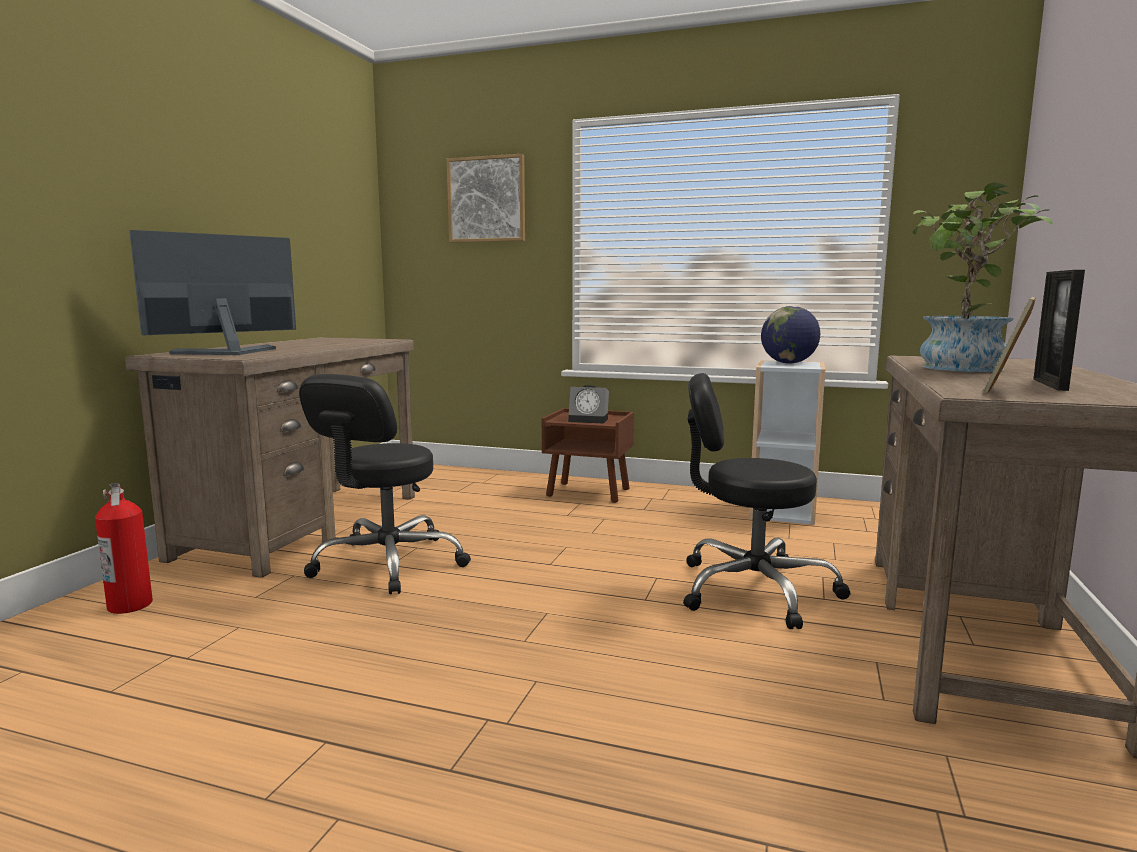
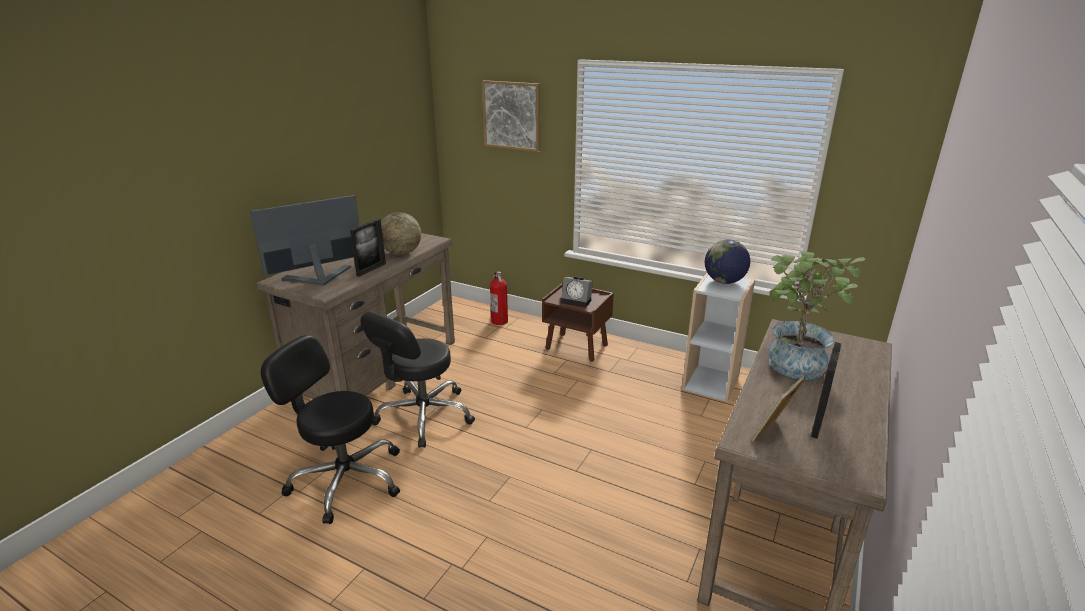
camera: 10 degrees right, 15 degrees up
(131, 605) = (271, 440): fire extinguisher -> fire extinguisher (499, 321)
(308, 349) = (371, 269): none -> picture frame
(348, 344) = (401, 253): none -> globe
(747, 590) = (646, 469): black office chair -> black office chair (342, 478)

